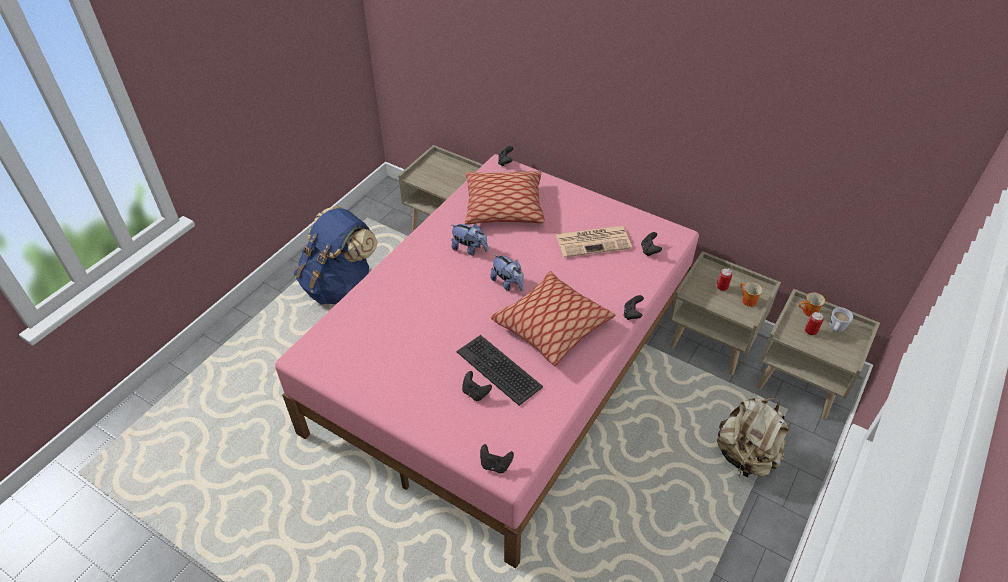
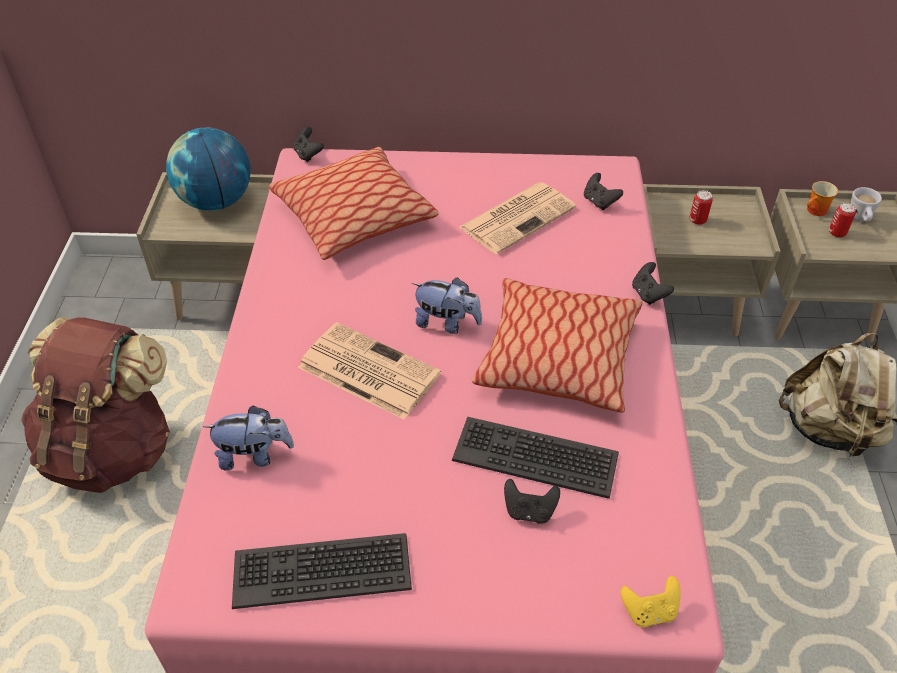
camera: 30 degrees left, 0 degrees up
(340, 286) = (112, 449): blue backpack -> brown backpack
(362, 372) = (322, 570): none -> keyboard
(449, 290) = (366, 370): none -> newspaper
(450, 171) = (216, 201): none -> globe
(469, 249) = (350, 296): plush toy -> plush toy (254, 455)
(495, 465) = (649, 611): black game controller -> yellow game controller
(747, 301) = (739, 225): mug -> none

